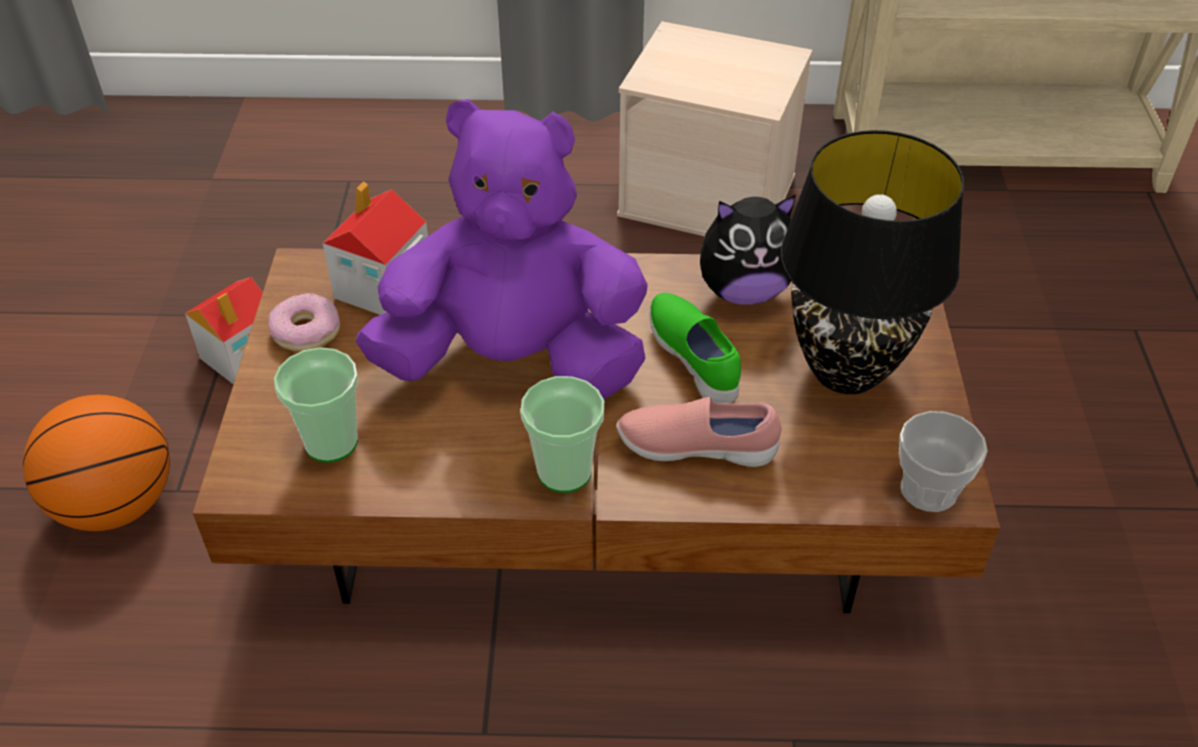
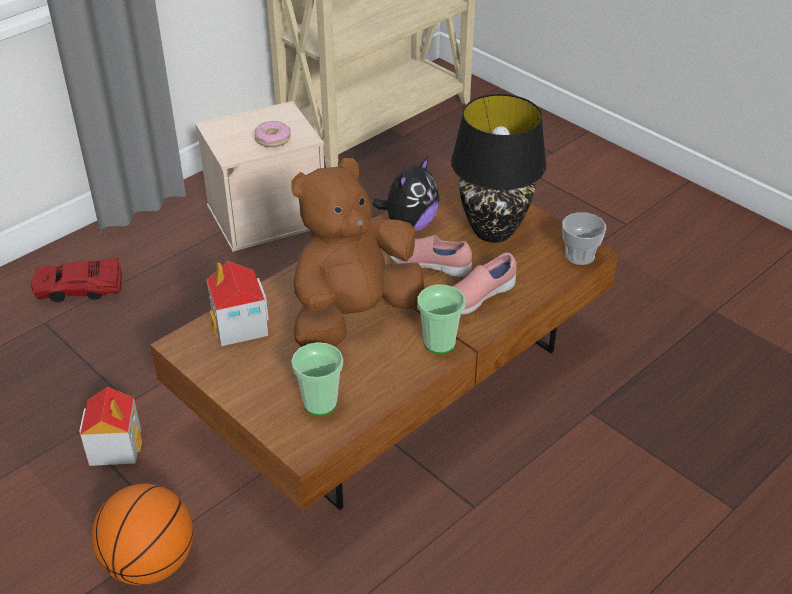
camera: 45 degrees left, 5 degrees down
(306, 331) = (230, 368): donut -> donut (273, 139)
(421, 164) = (79, 288): none -> red toy car
(514, 363) = (353, 316): purple plush toy -> brown plush toy
(695, 359) = (429, 265): green shoe -> pink shoe

